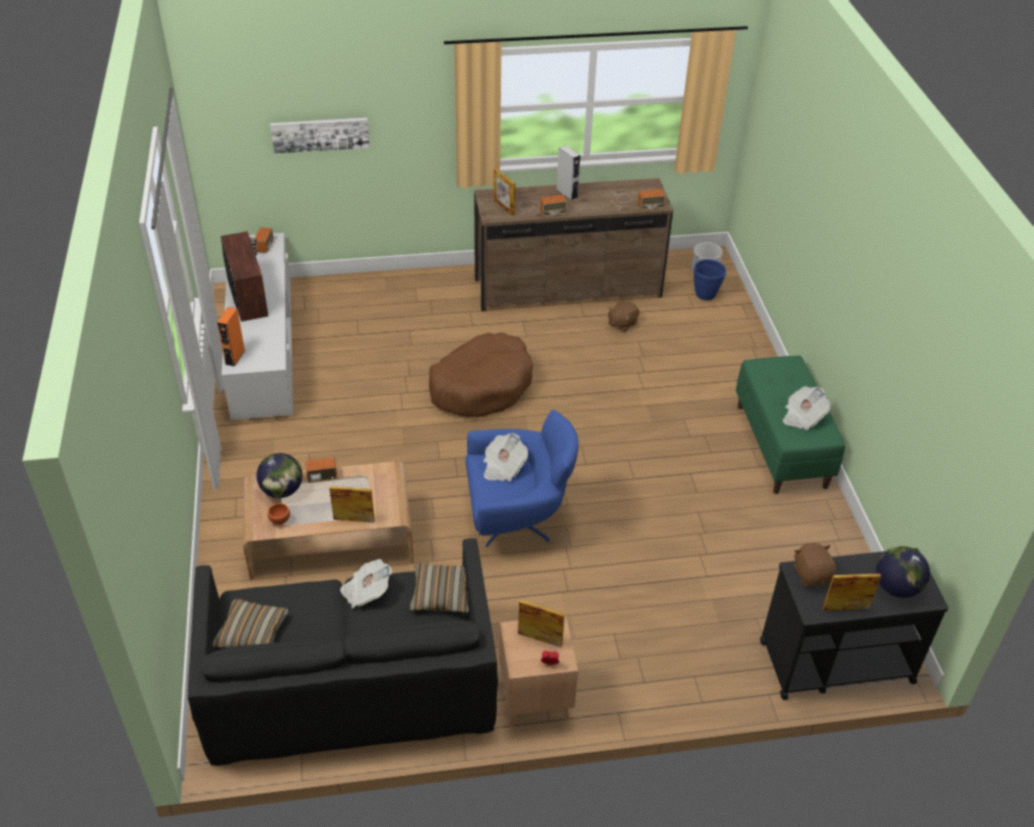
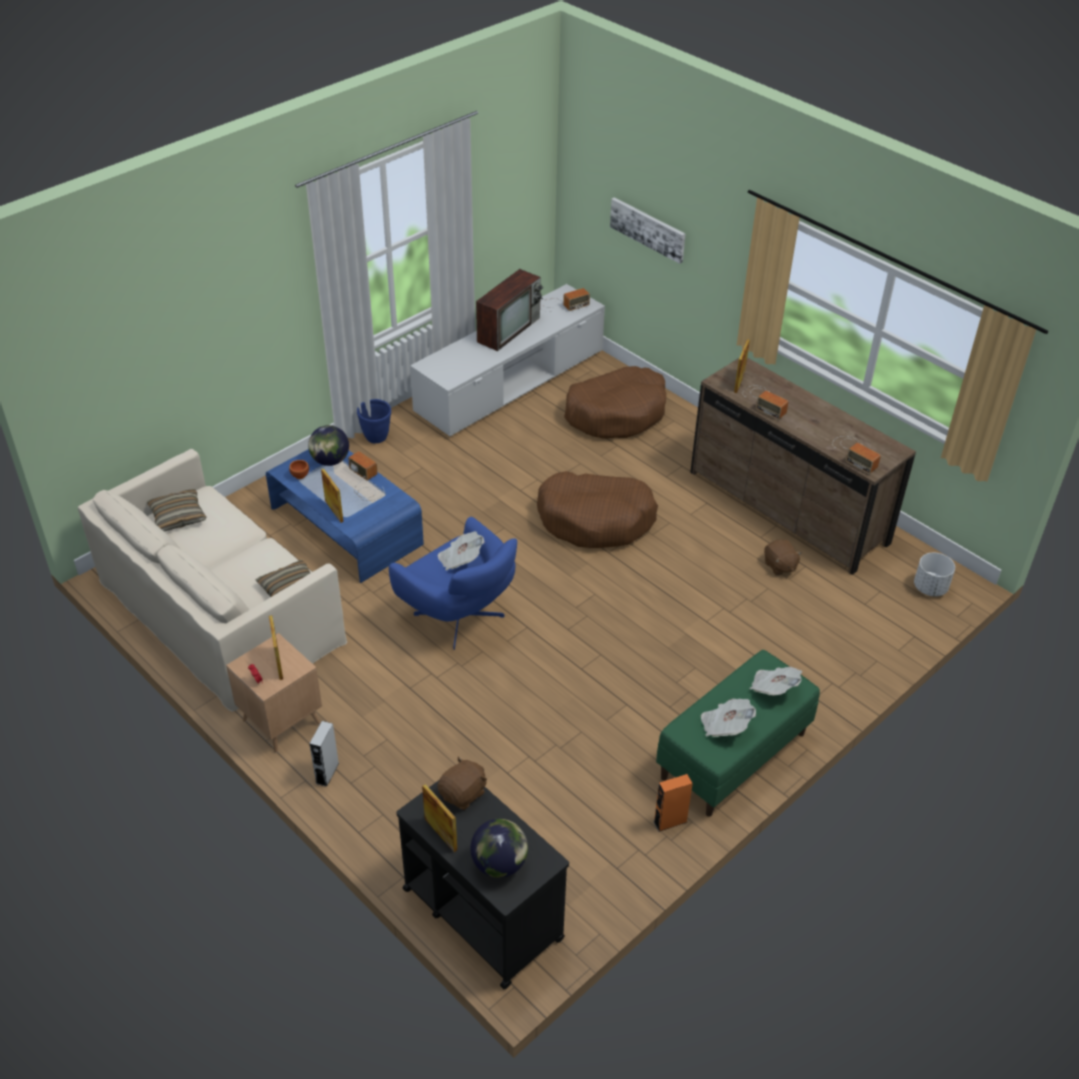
camera: 55 degrees right, 0 degrees up
(235, 357) = (435, 361): orange speaker -> orange speaker (670, 822)
(331, 538) = (346, 526): brown coffee table -> blue coffee table
(350, 681) = (220, 609): black sofa -> beige sofa
(366, 592) = (262, 552): newspaper -> newspaper (773, 688)
(372, 311) = (616, 413): none -> brown dog bed
(567, 193) = (809, 407): grey speaker -> grey speaker (327, 773)
(622, 324) = (779, 566): brown plush toy -> brown plush toy turned 120 degrees counterclockwise
(705, 295) = (894, 604): blue planter -> blue planter (376, 438)

